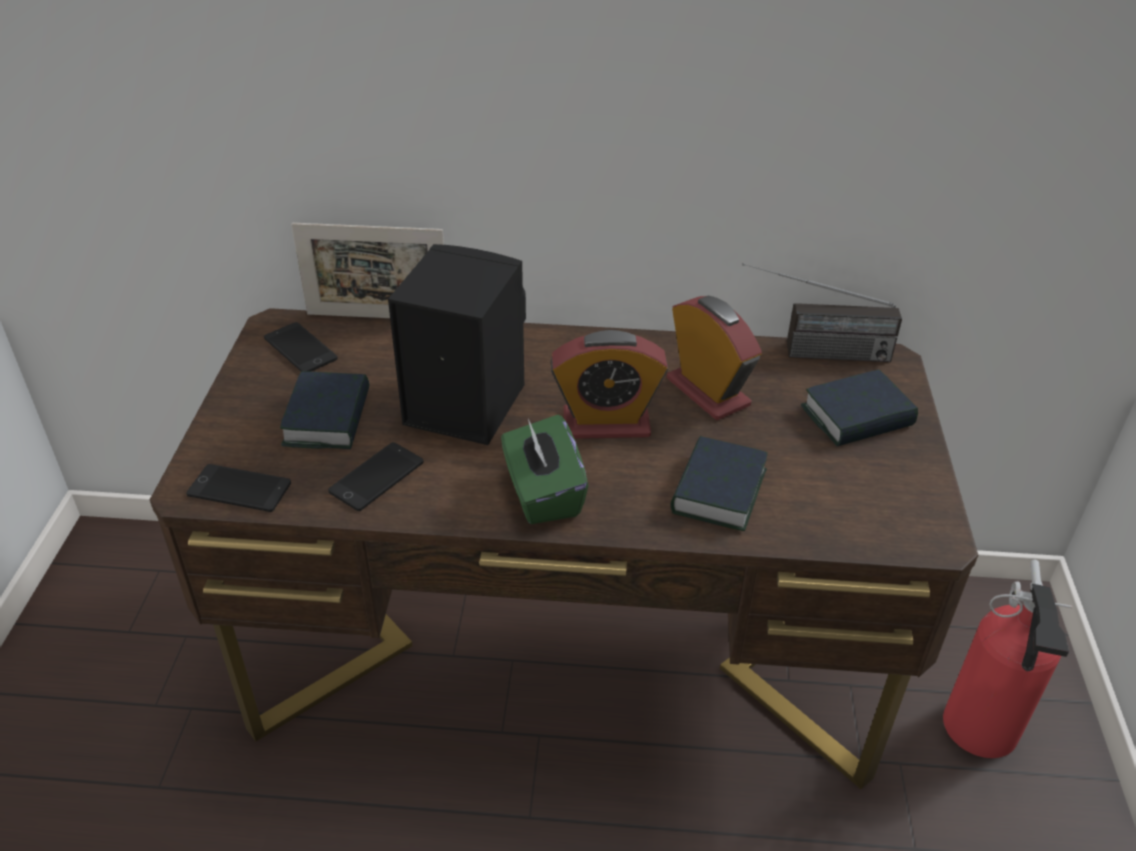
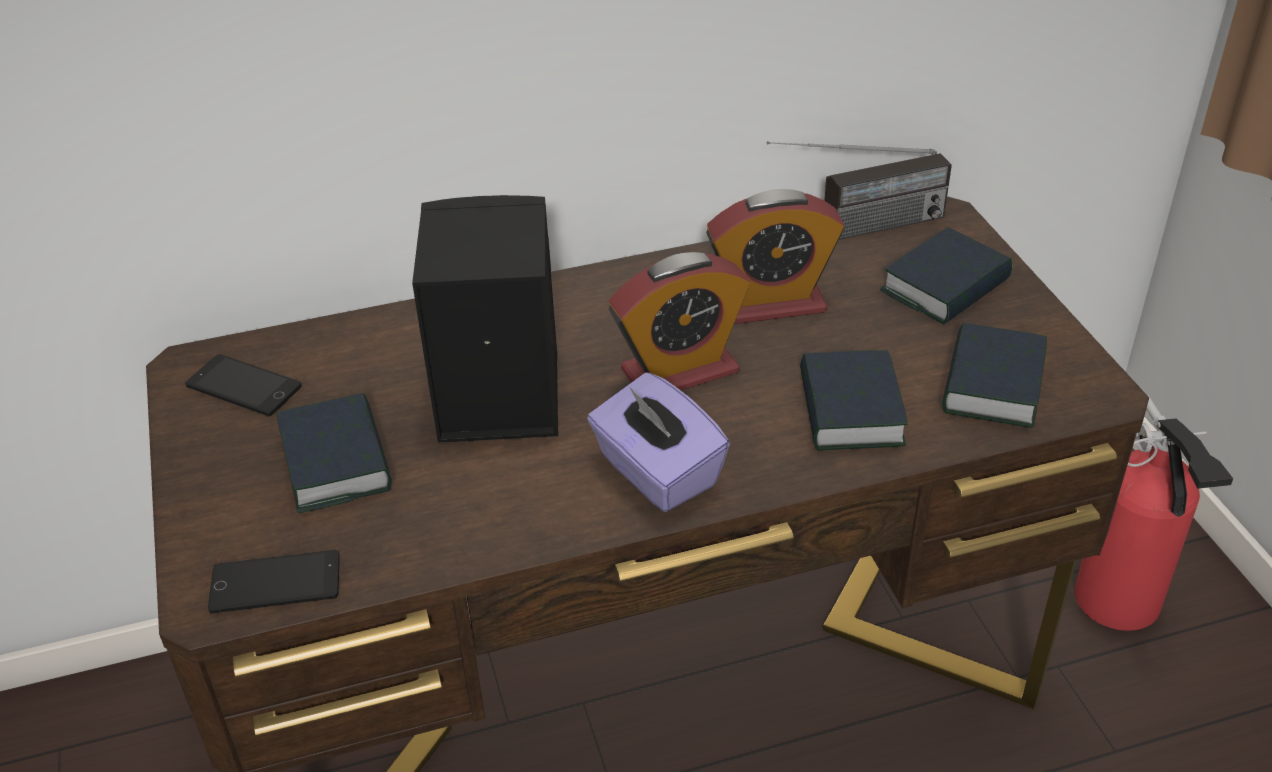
camera: 20 degrees left, 0 degrees up
(377, 477) = (445, 514): phone -> none
(378, 317) = (321, 320): picture frame -> none
(542, 493) = (656, 473): green tissue box -> purple tissue box
(707, 392) = (771, 303): alarm clock -> alarm clock turned 135 degrees clockwise
(847, 505) = (992, 385): none -> book

